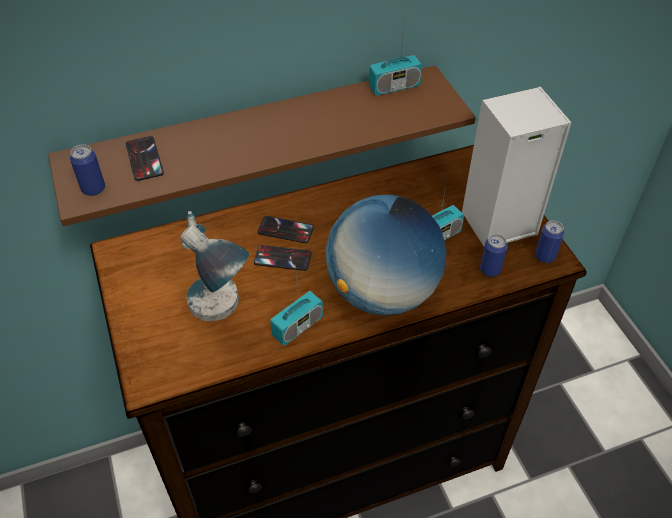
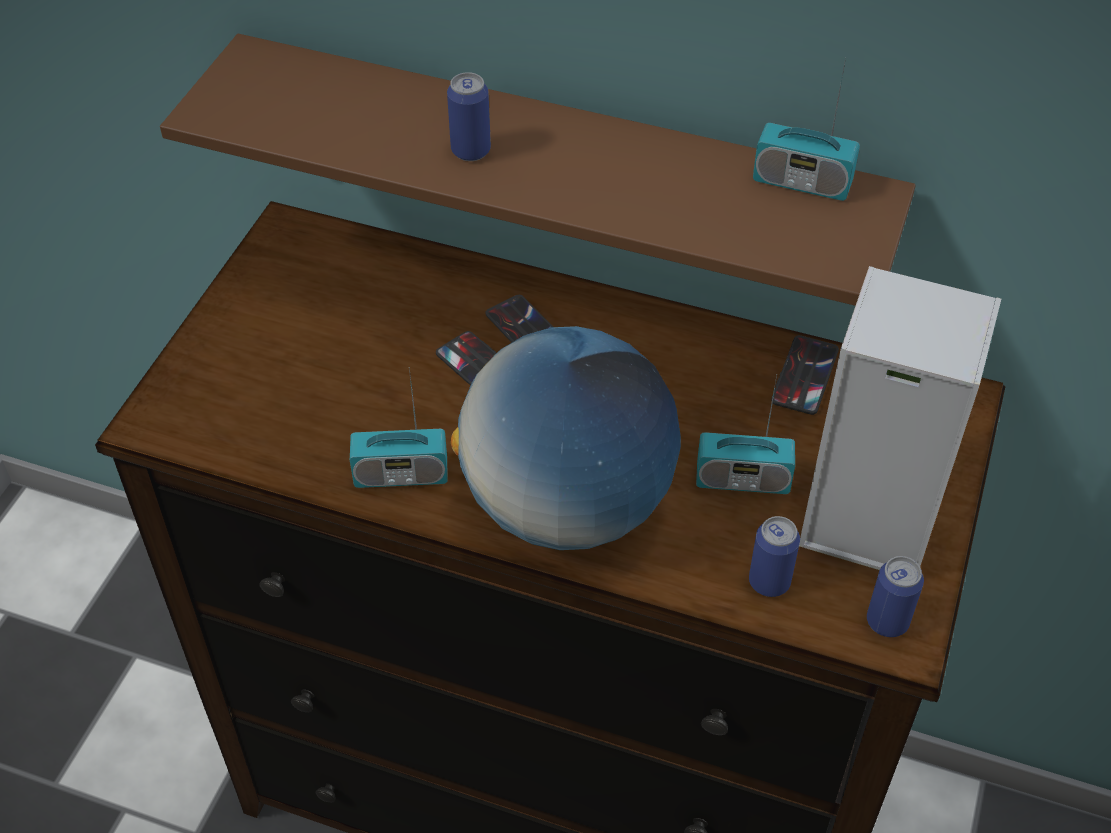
camera: 40 degrees right, 0 degrees up
(93, 189) = (235, 108): can -> can (471, 151)
(144, 159) = (336, 101): phone -> phone (804, 375)
(222, 317) = (321, 397): table lamp -> none

